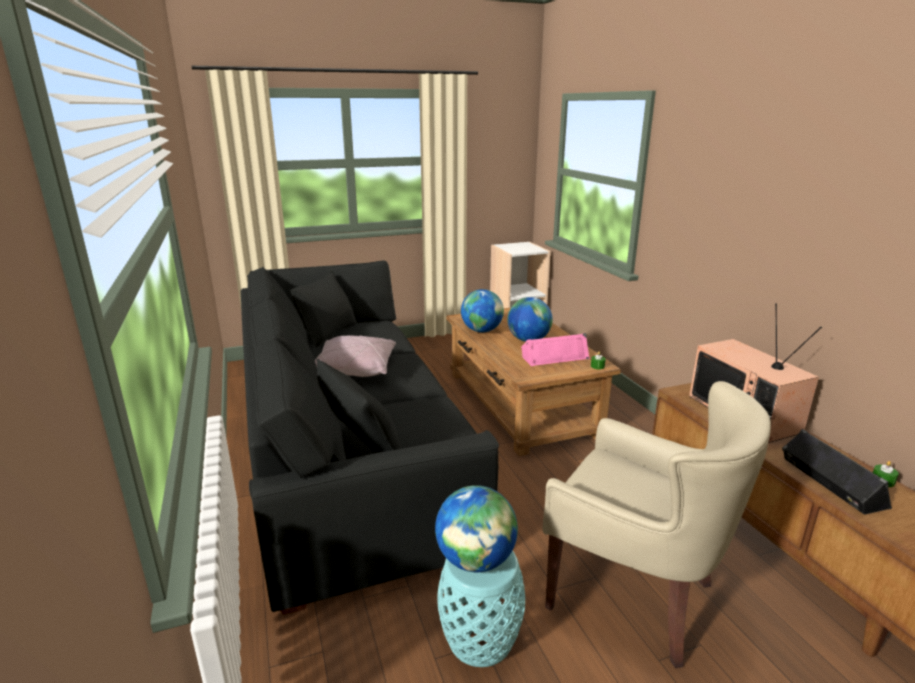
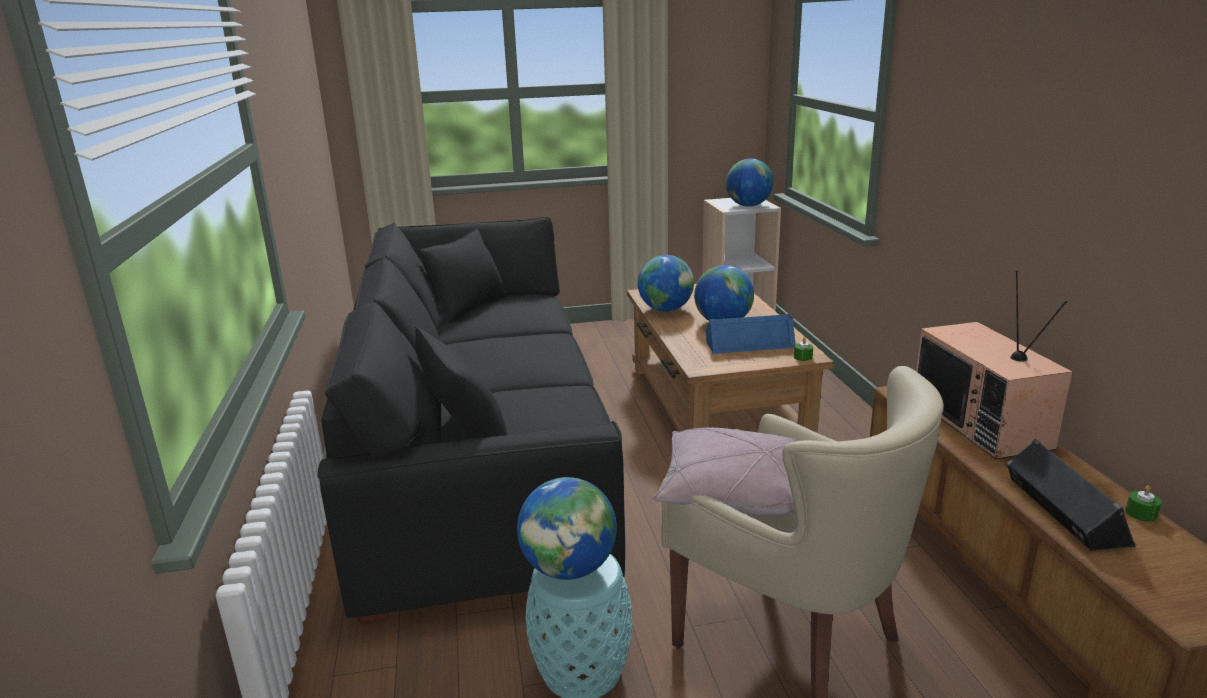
camera: 10 degrees right, 0 degrees up
(354, 369) = (486, 349): purple pillow -> purple pillow (730, 493)
(526, 249) = (748, 206): none -> globe
(554, 356) = (749, 343): pink speaker -> blue speaker

